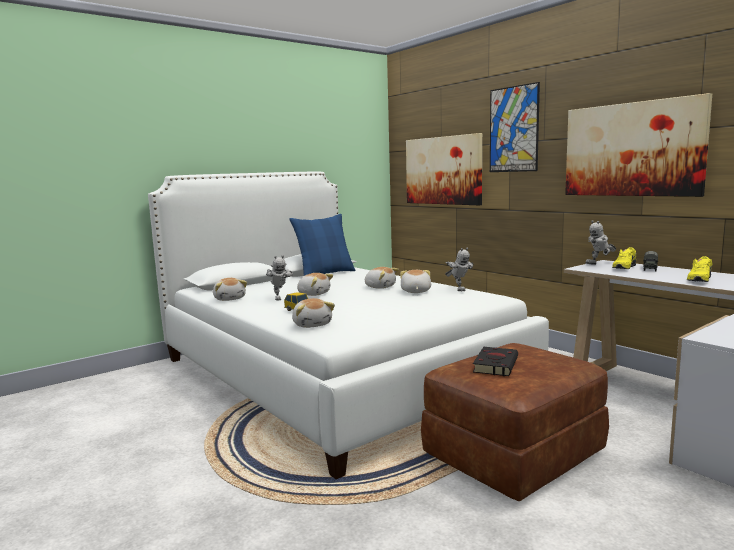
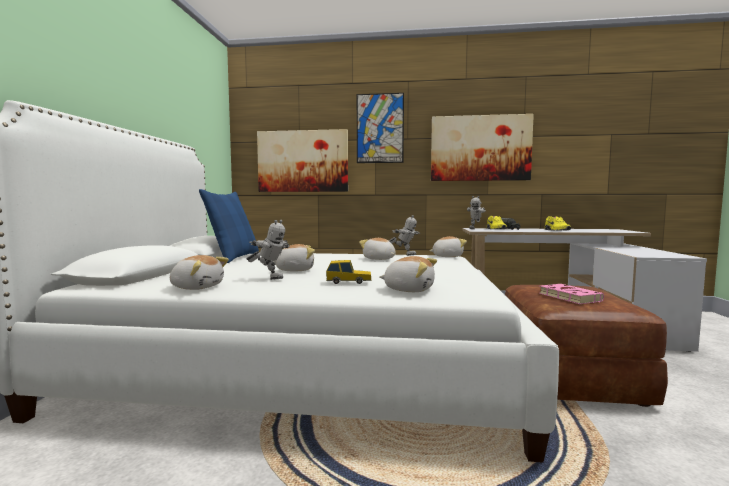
camera: 45 degrees left, 5 degrees down
(380, 287) = (336, 259): plush toy -> plush toy (447, 256)
(495, 364) = (568, 297): black book -> pink book

